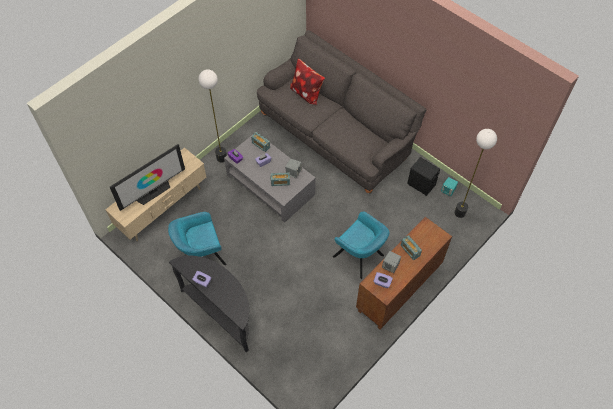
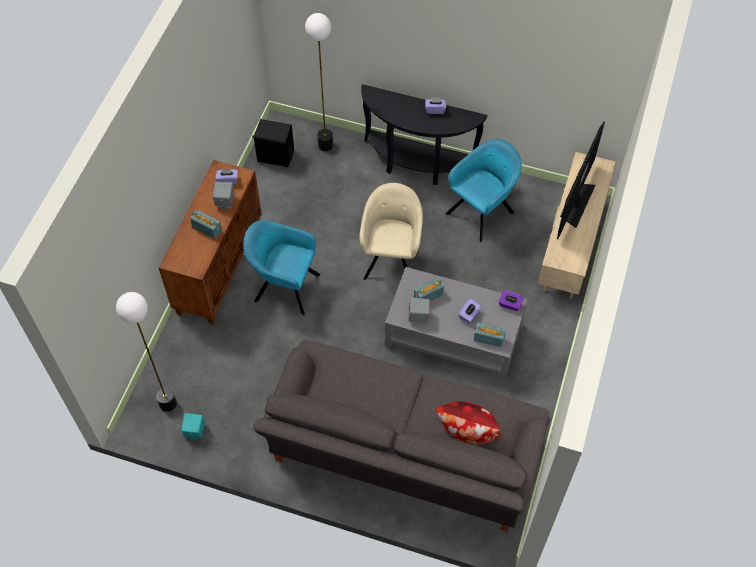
camera: 155 degrees right, 0 degrees up
(221, 158) = (547, 346): floor lamp -> floor lamp (326, 145)
(280, 248) = (391, 257): none -> beige armchair
(421, 184) = (238, 425): black speaker -> black speaker (275, 156)

